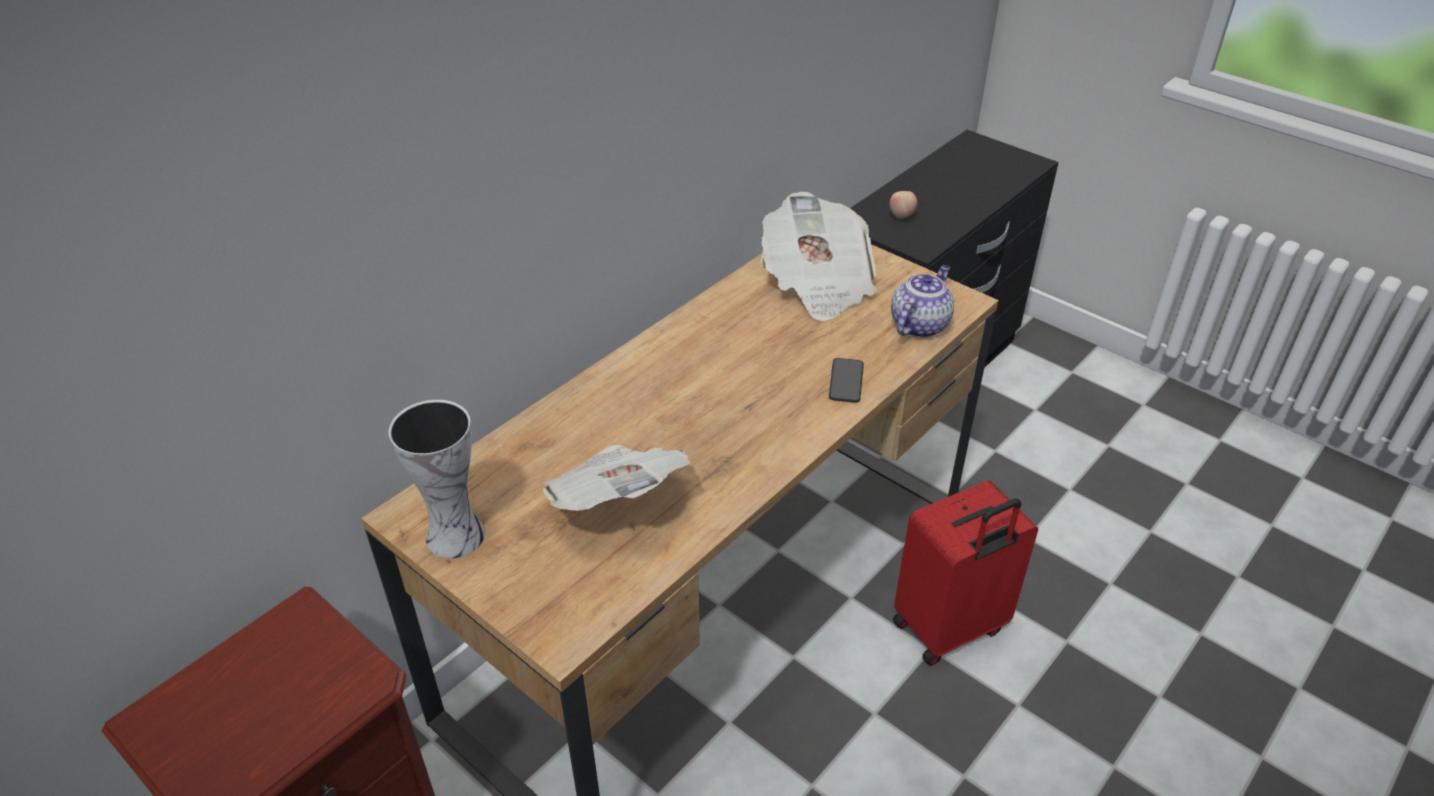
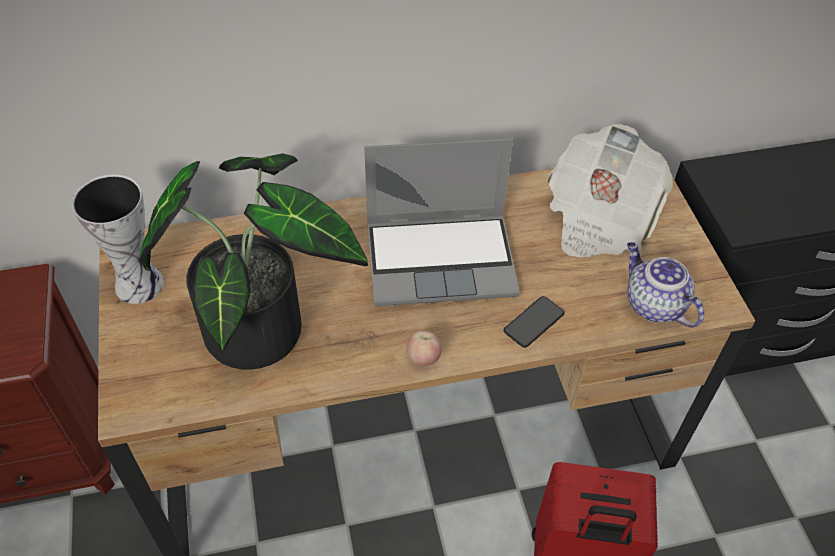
camera: 35 degrees right, 10 degrees up
(616, 501) = (262, 323): newspaper -> potted plant
(724, 373) = (442, 259): none -> laptop
(901, 216) = (753, 188): apple -> apple (423, 358)
(919, 324) = (653, 304): teapot -> teapot turned 105 degrees counterclockwise

